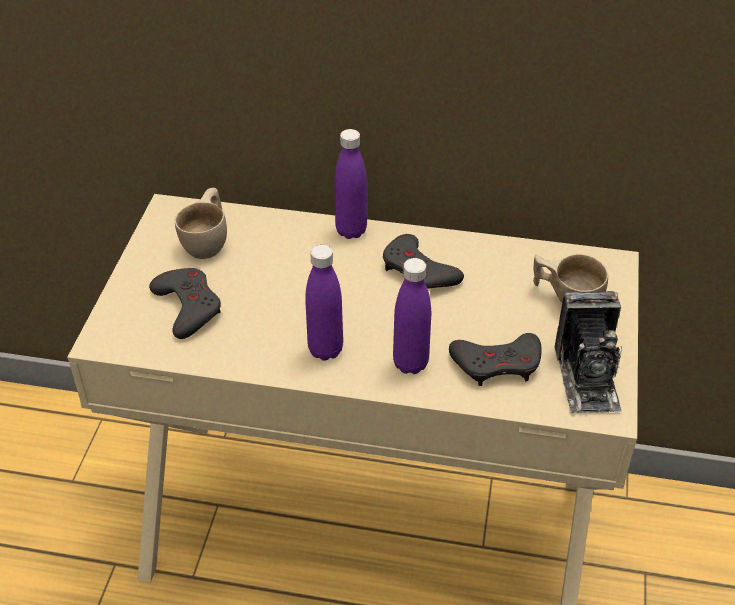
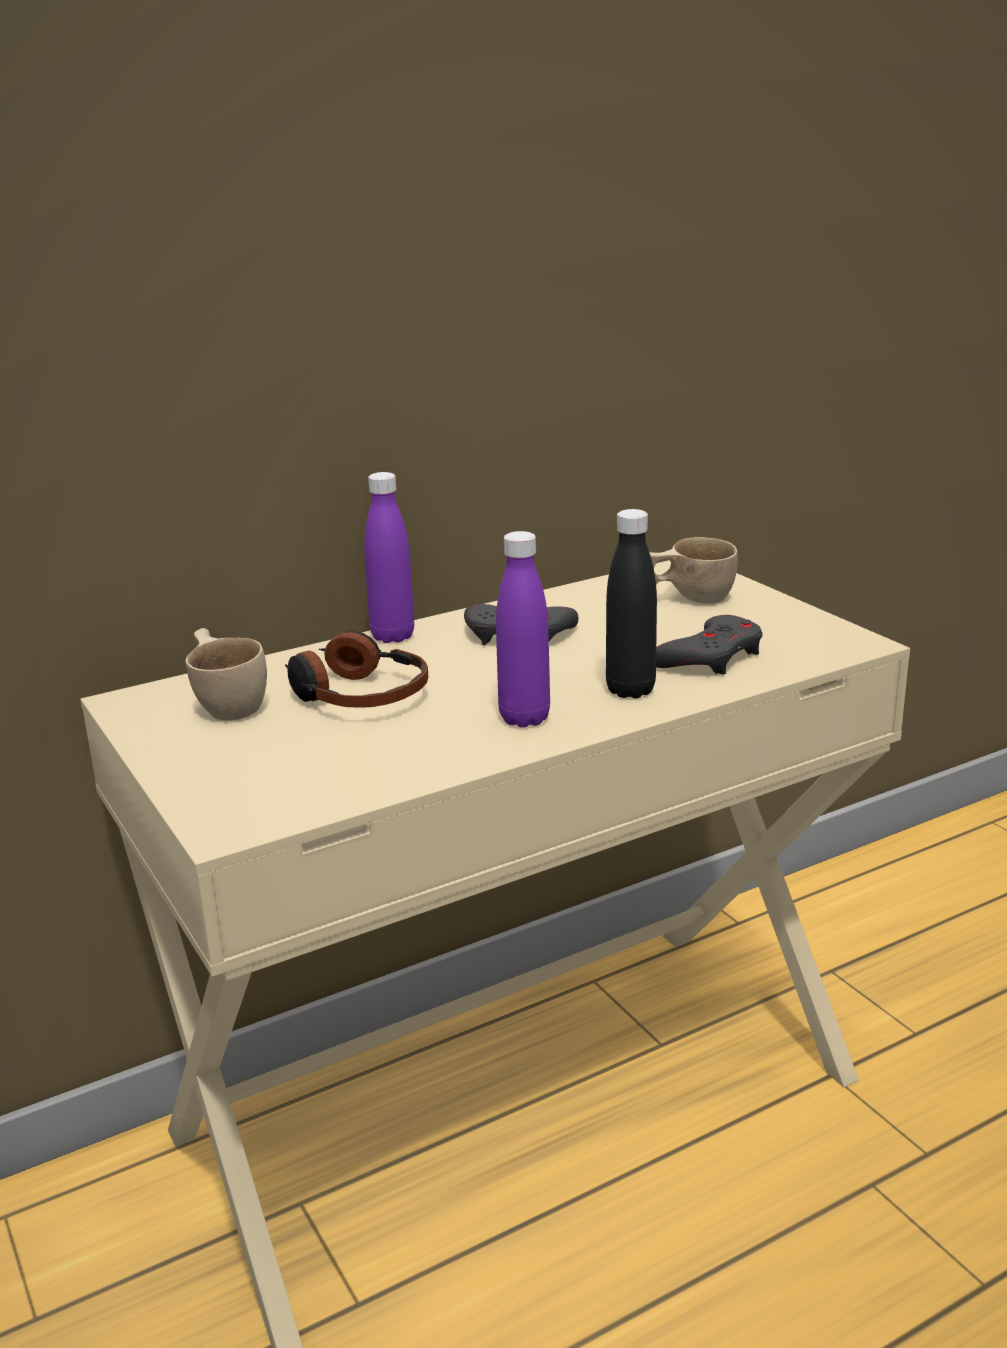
camera: 40 degrees left, 20 degrees down
(188, 306) = (295, 757): grey game controller -> none
(272, 273) = (357, 695): none -> headphones
(410, 363) = (630, 690): purple bottle -> black bottle
(587, 377) = (801, 632): camera -> none

